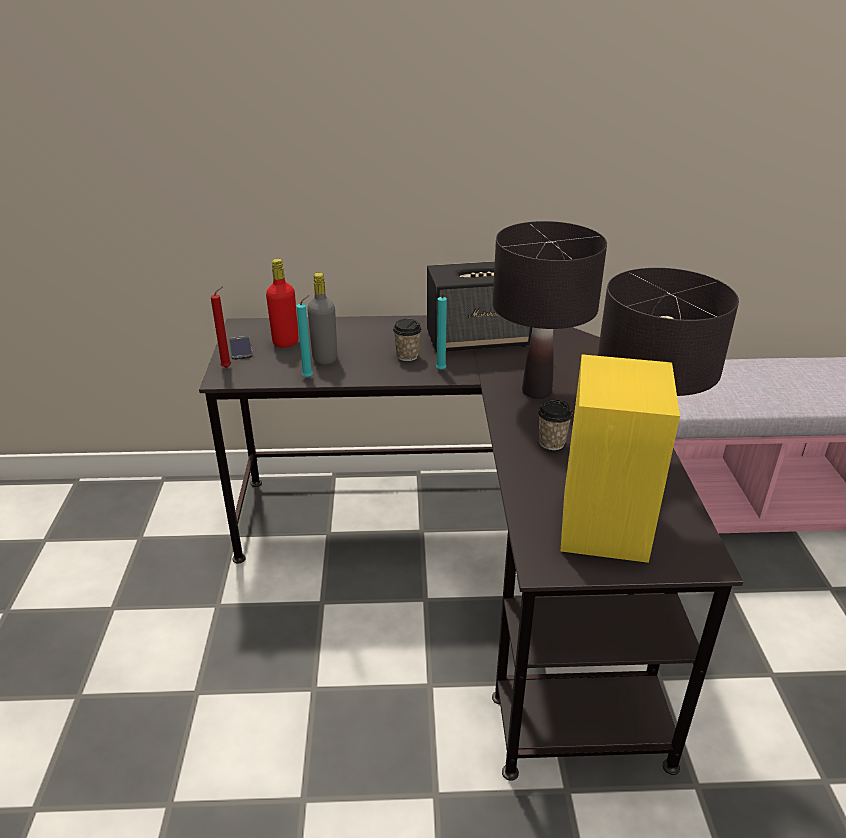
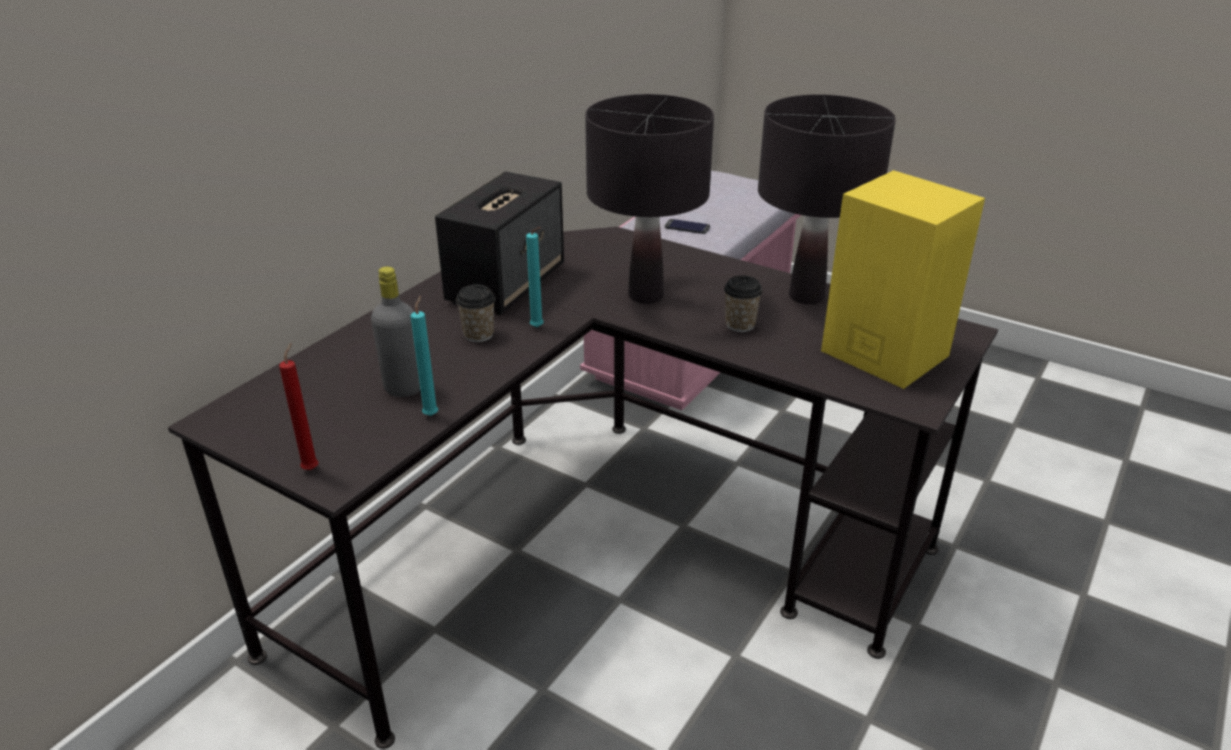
camera: 55 degrees left, 0 degrees up
(240, 348) = (276, 441): phone -> phone (687, 227)
(285, 342) = (318, 402): red bottle -> none

